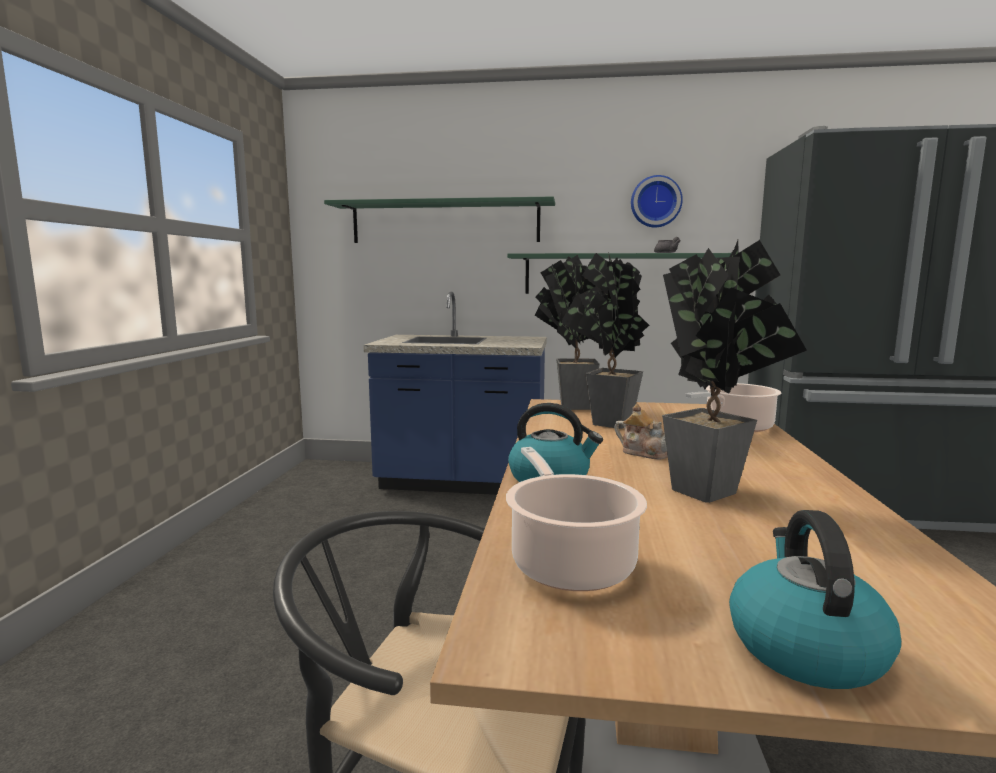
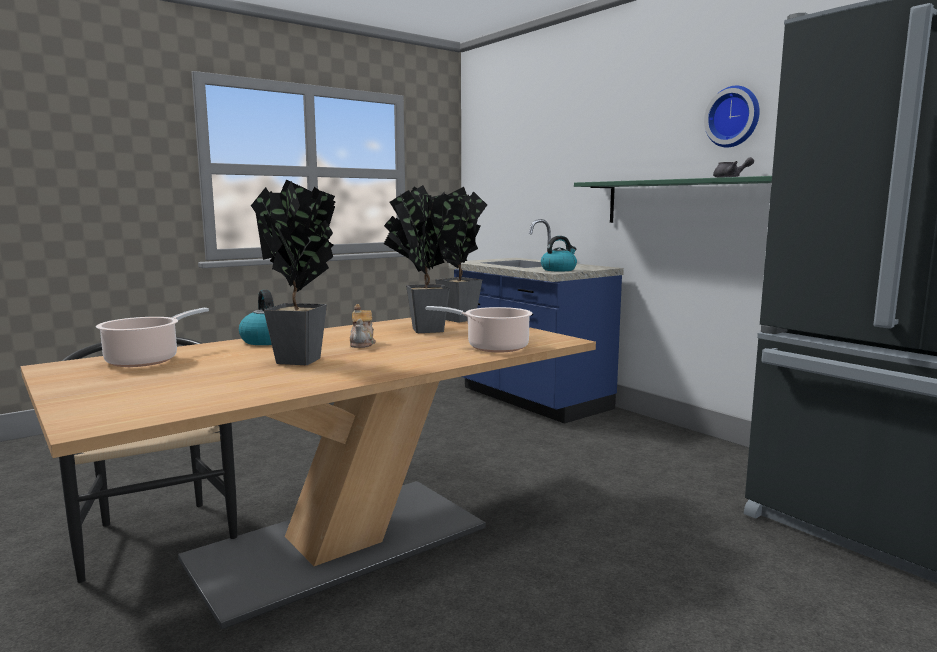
camera: 45 degrees right, 0 degrees up
(445, 223) = (553, 154): green shelf -> none
(804, 647) = (92, 393): kettle -> kettle (559, 270)

